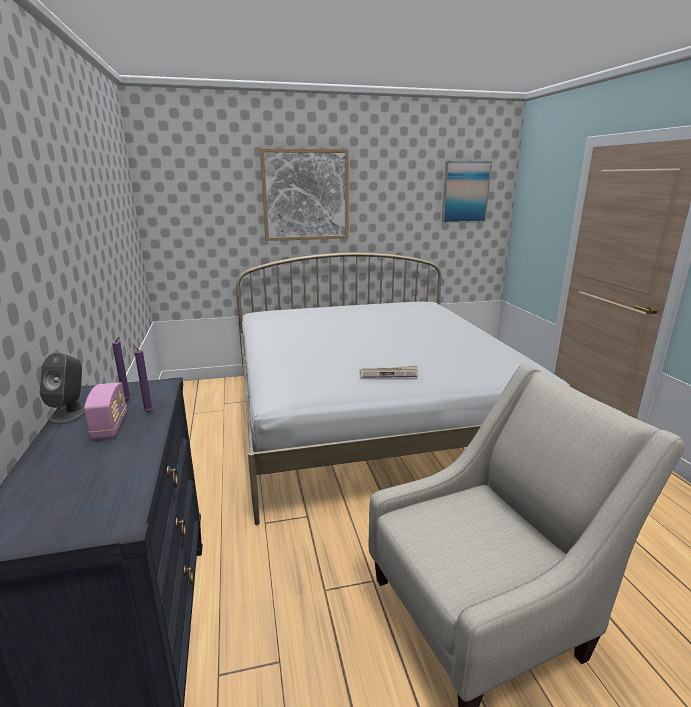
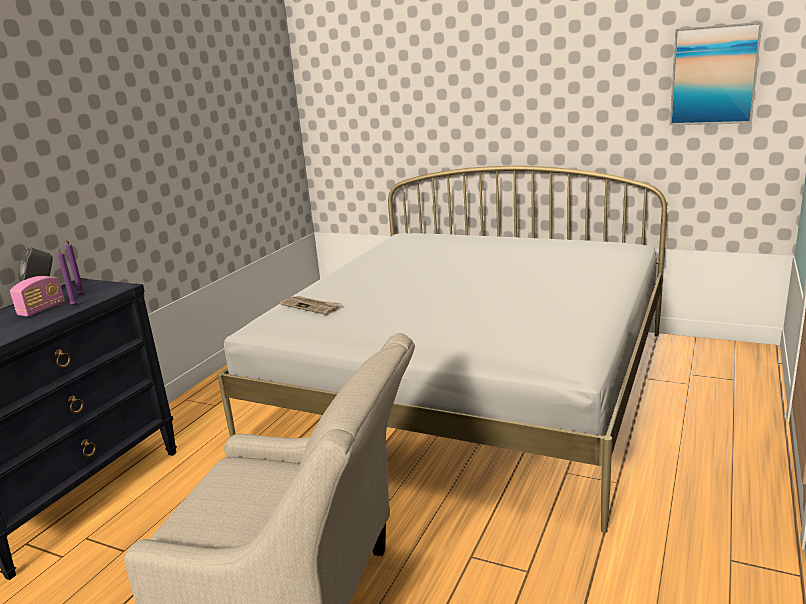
camera: 40 degrees right, 0 degrees up
(305, 195) = (468, 90): picture -> none
(389, 374) = (384, 324): newspaper -> newspaper (311, 306)

